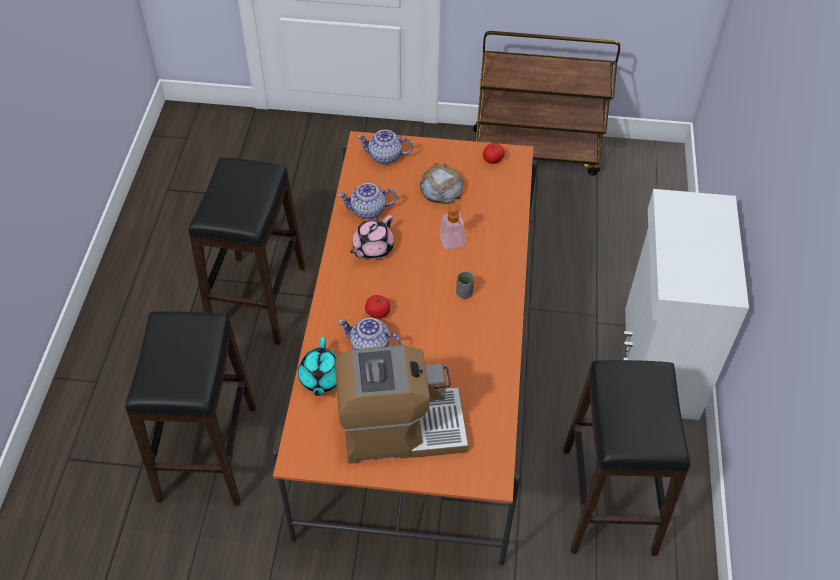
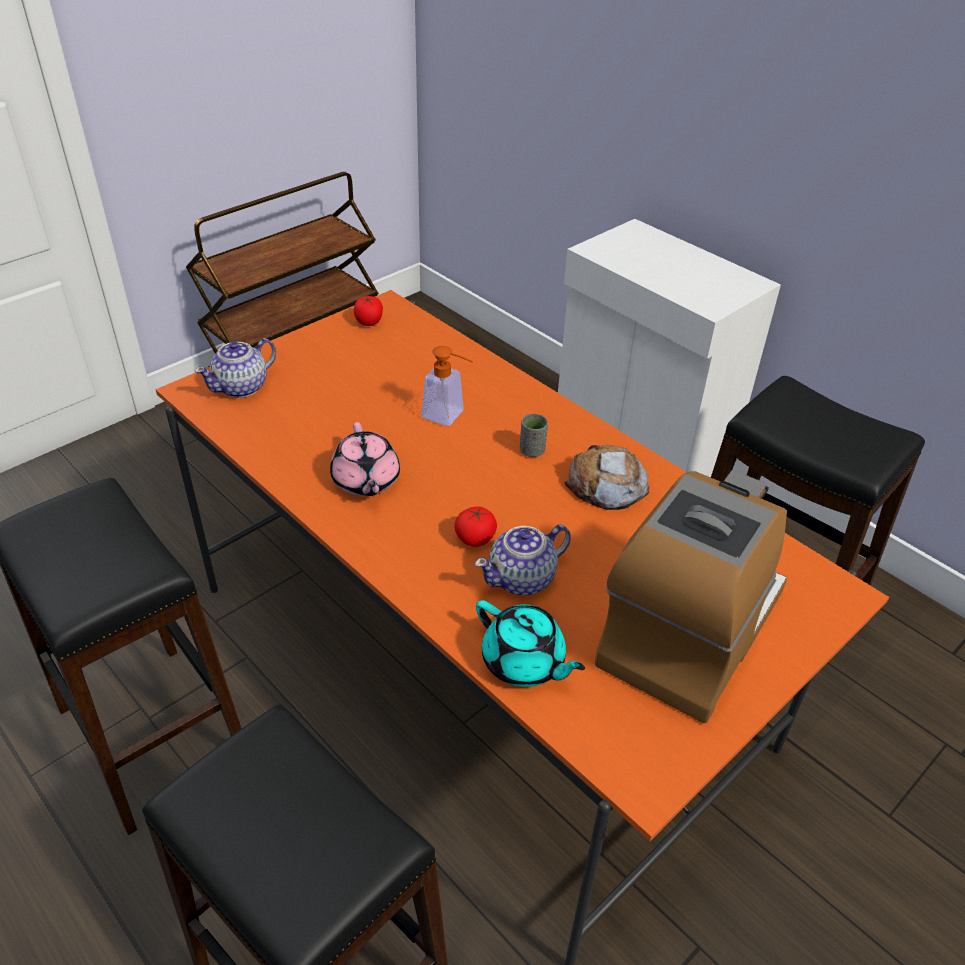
camera: 50 degrees left, 10 degrees down
(368, 211) = (302, 449): teapot -> none
(441, 188) = (353, 376): bread -> bread (606, 485)

